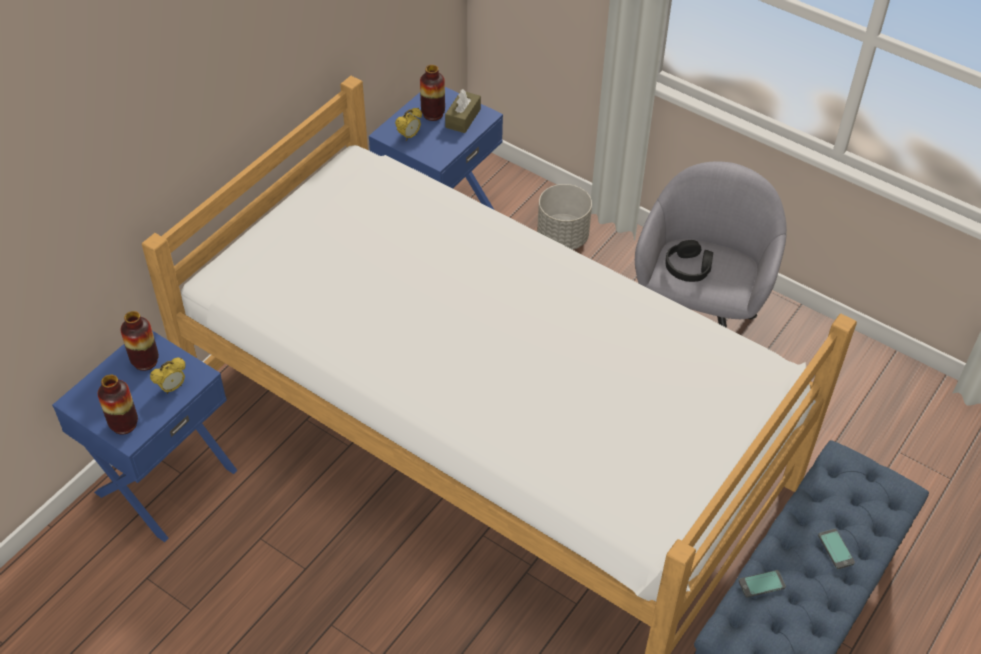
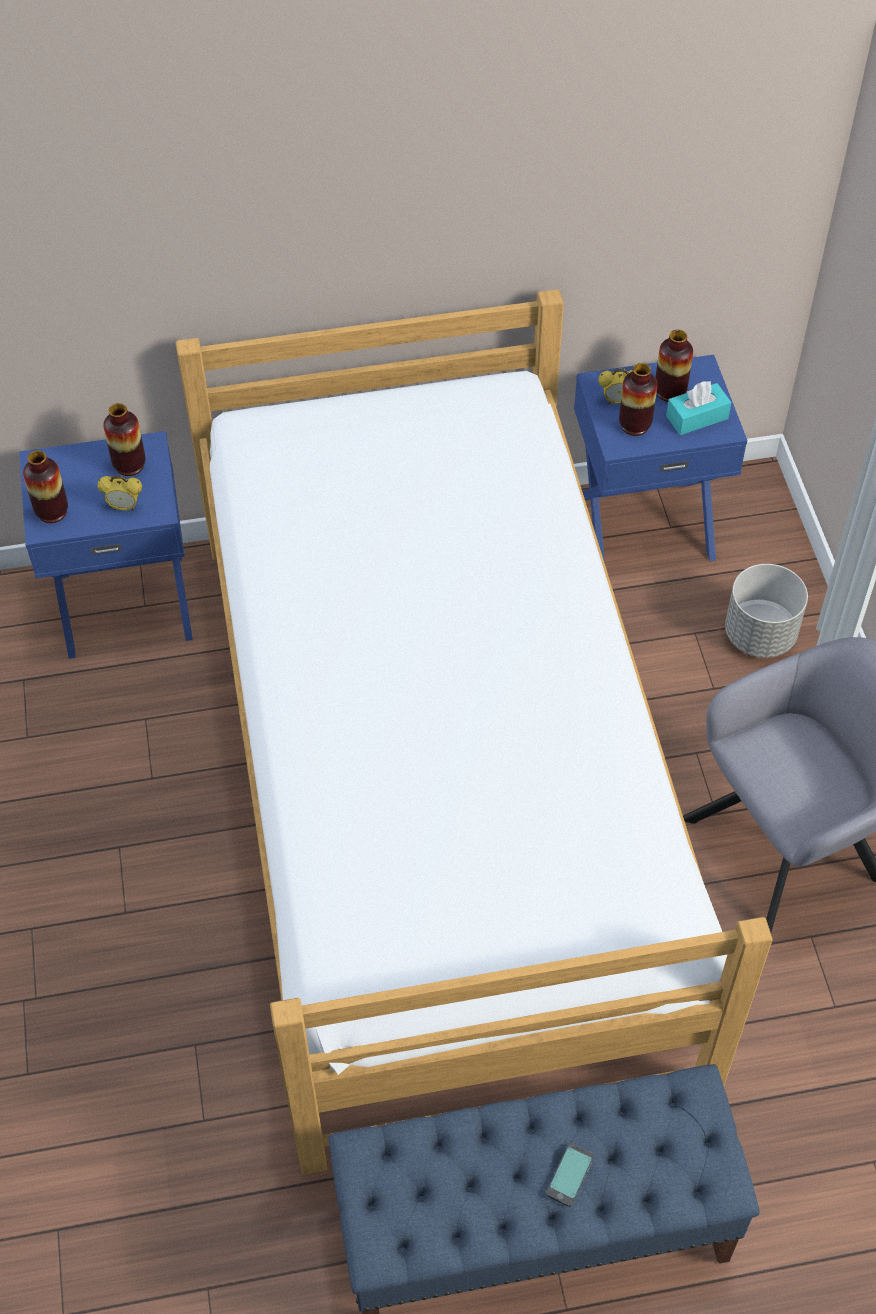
camera: 45 degrees right, 5 degrees up
(434, 143) = (634, 425): none -> vase
(463, 118) = (697, 417): brown tissue box -> turquoise tissue box
(688, 267) = (781, 757): black headphones -> none
(762, 584) = (450, 1140): phone -> none

